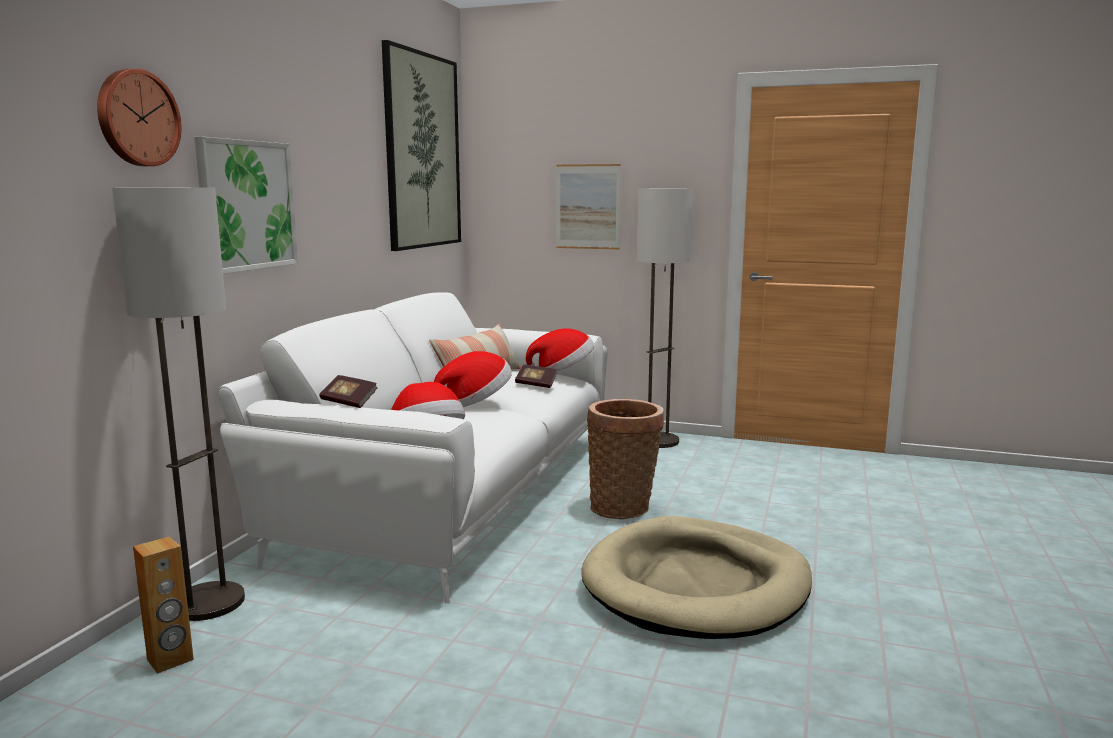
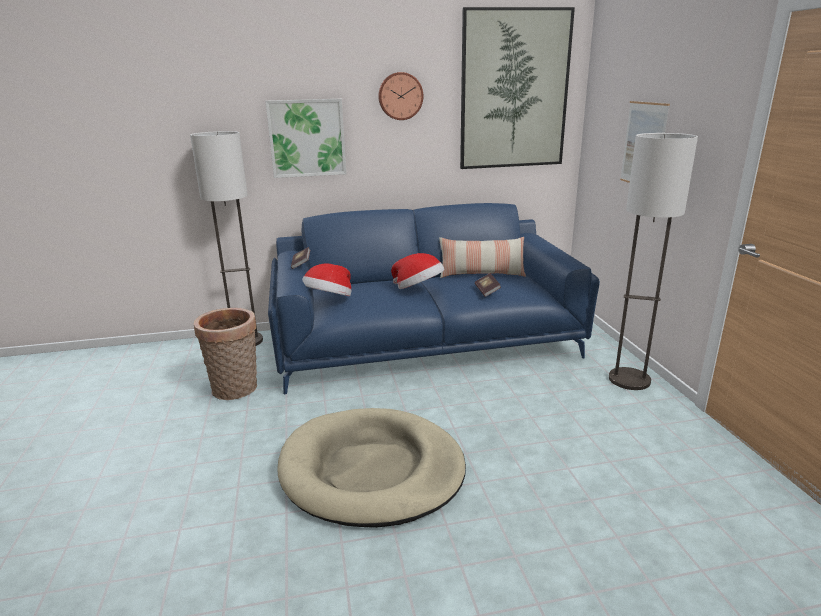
camera: 60 degrees right, 10 degrees up
(136, 118) = (225, 94): wall clock -> wall clock (400, 96)
(170, 660) = (195, 355): brown speaker -> none
(454, 491) = (426, 344): white sofa -> blue sofa
(562, 372) = (535, 289): hat -> none
(623, 508) = (470, 406): basket -> basket (236, 390)

